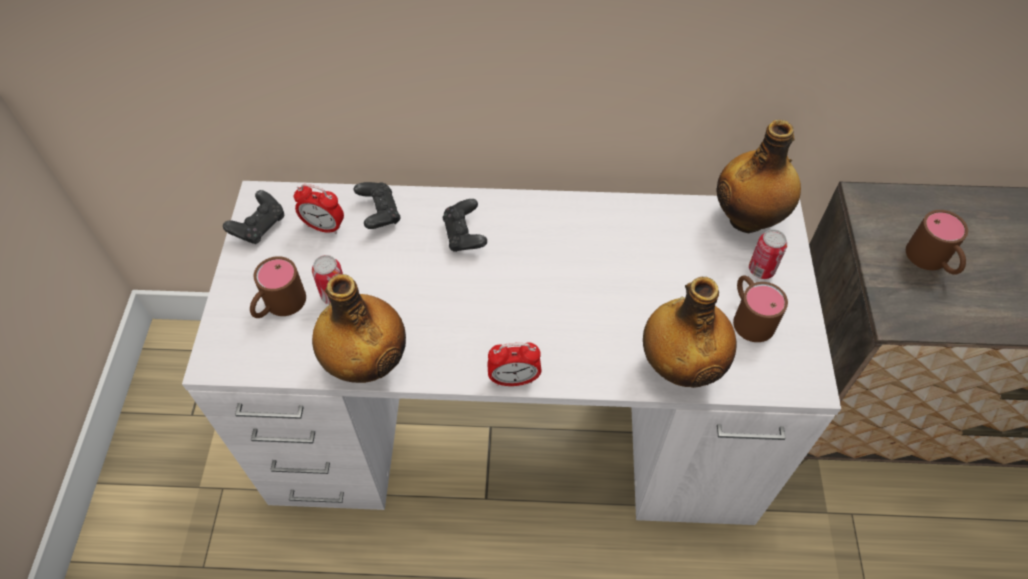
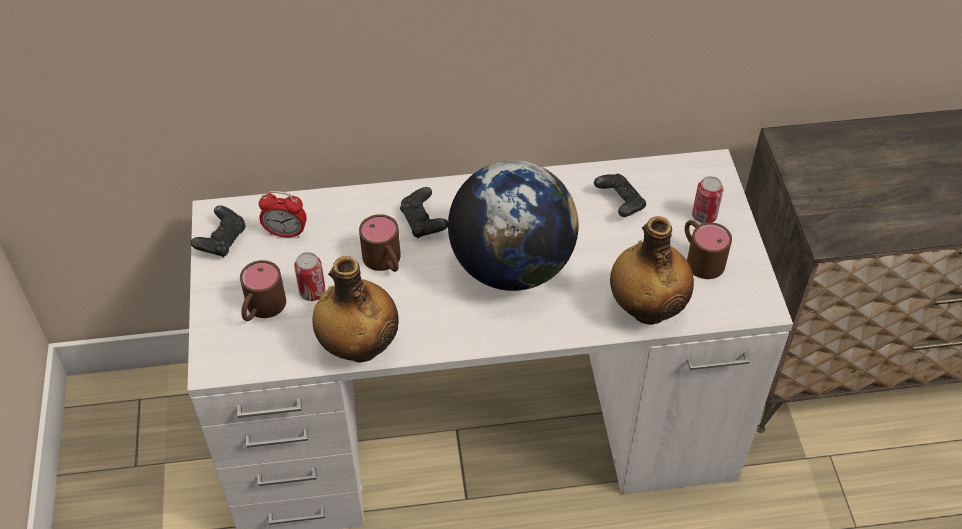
camera: 10 degrees left, 5 degrees down
(379, 213) = (336, 213): black game controller -> black game controller (620, 203)
(514, 379) = (499, 341): alarm clock -> none
(545, 296) = (511, 266): none -> globe
(748, 219) = (684, 173): bottle -> none
(932, 261) = (852, 187): brown mug -> brown mug (385, 262)

